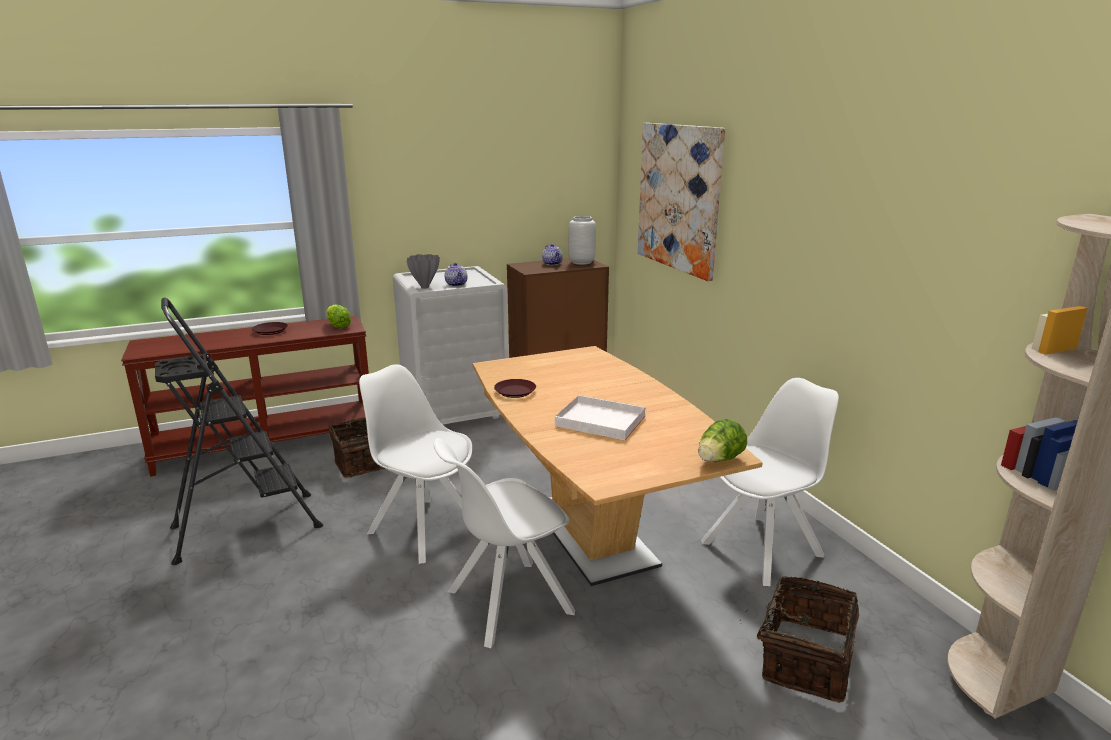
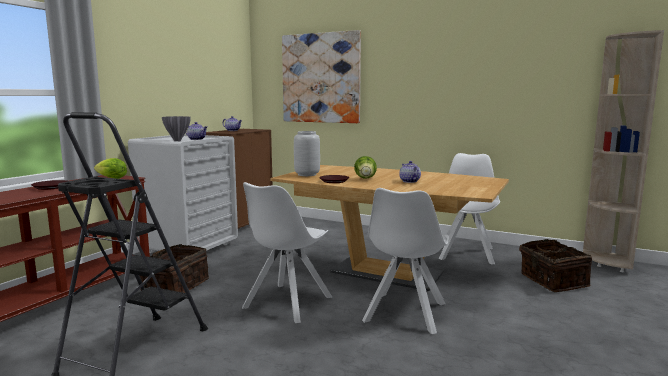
camera: 40 degrees left, 10 degrees down
(423, 528) = (286, 303): white chair -> white chair turned 60 degrees counterclockwise
(581, 262) = (248, 129): grey vase -> grey vase (306, 175)
(598, 421) = (409, 181): white tray -> teapot
(719, 460) = (494, 181): lettuce -> lettuce (365, 179)

